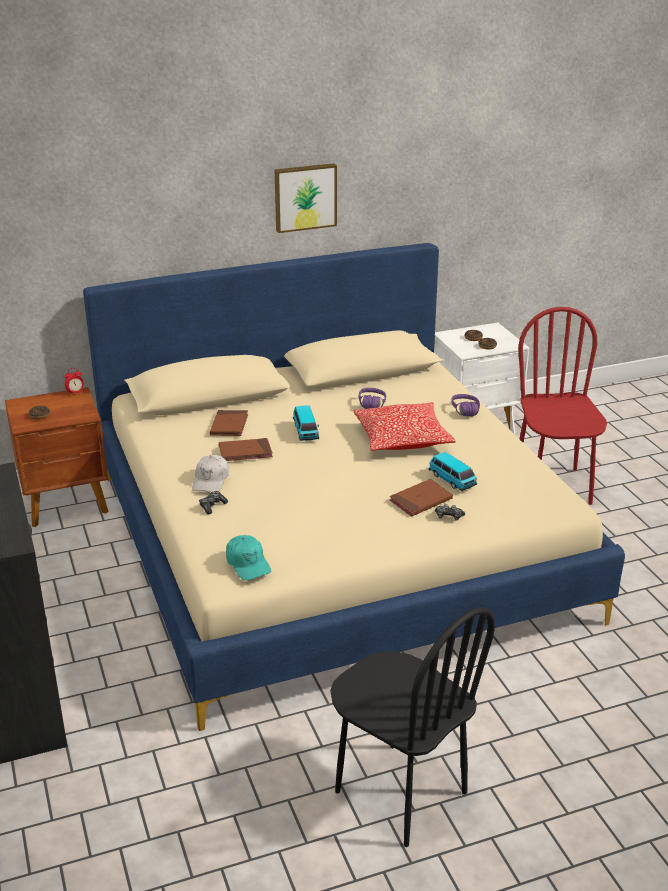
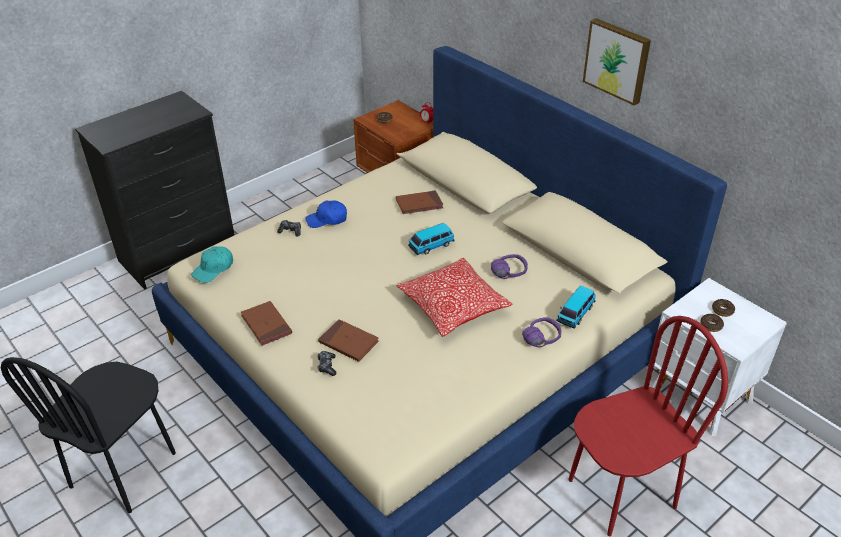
camera: 70 degrees right, 10 degrees up
(211, 480) = (327, 219): white cap -> blue cap
(245, 452) = (377, 224): brown book -> brown book (266, 325)
(452, 480) = (393, 355): toy car -> toy car (575, 313)

